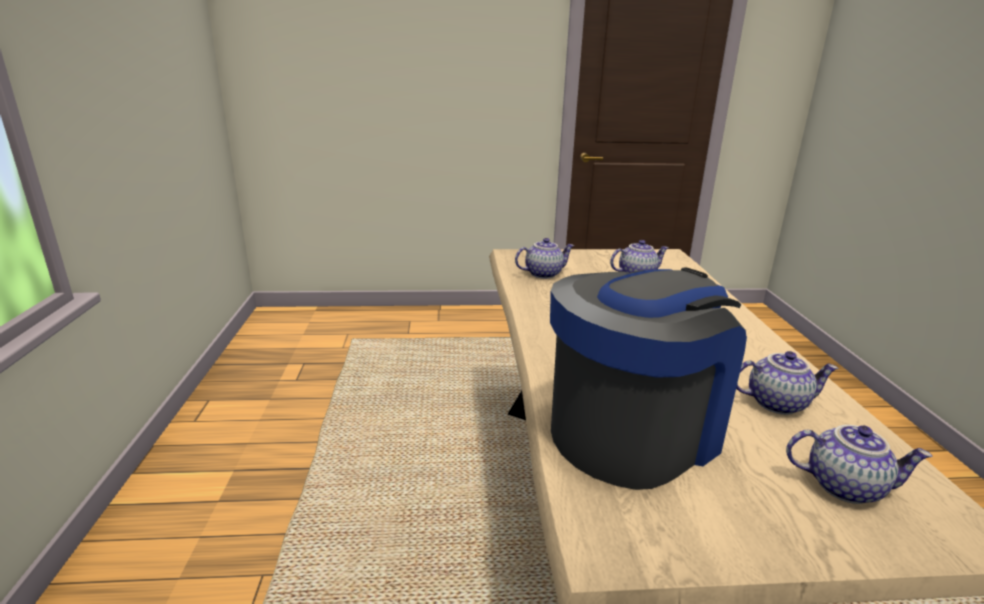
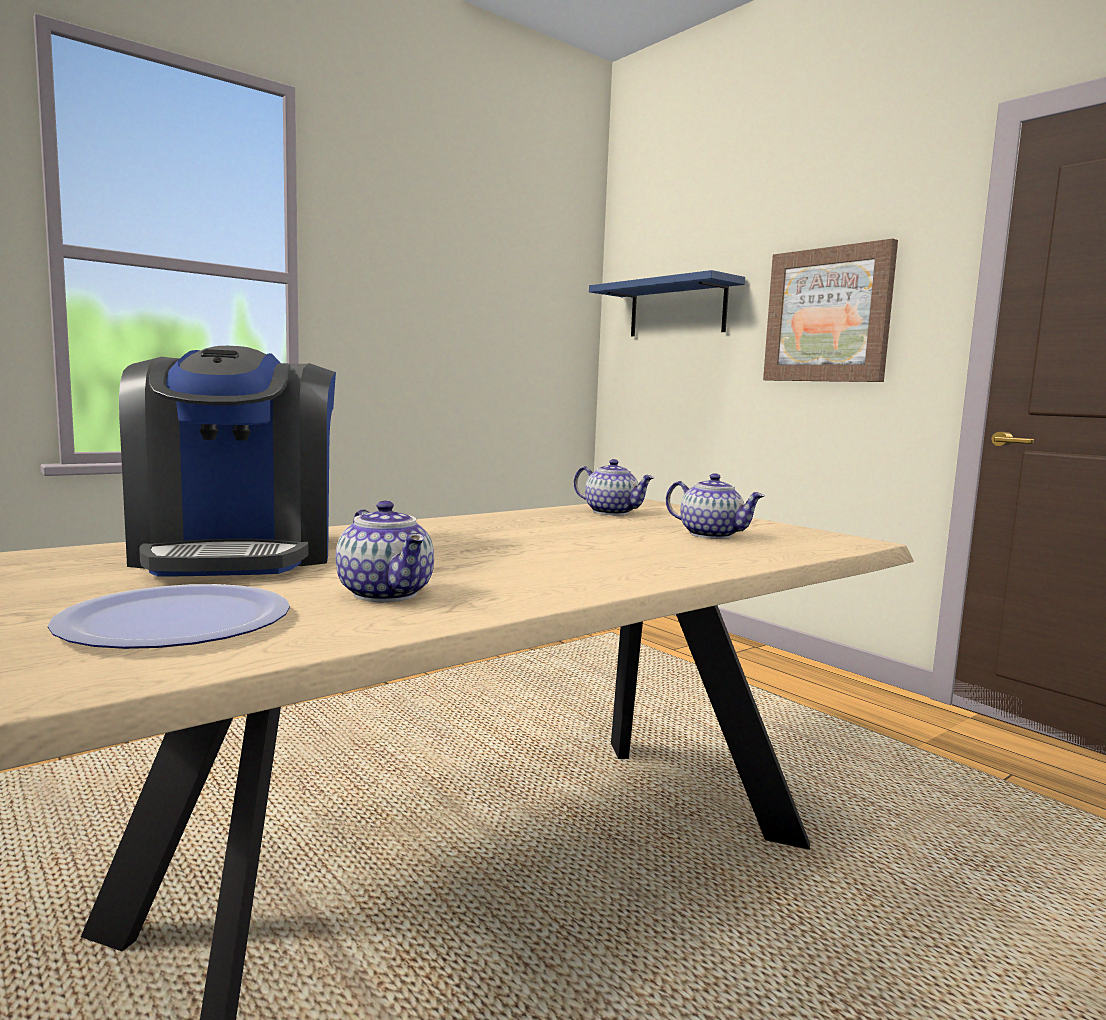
camera: 55 degrees right, 15 degrees down
(319, 57) = (677, 309): none -> blue shelf
(467, 75) = (828, 315): none -> picture
(635, 431) = (238, 554): coffee machine -> coffee machine turned 60 degrees clockwise
(844, 485) = (177, 621): teapot -> plate

